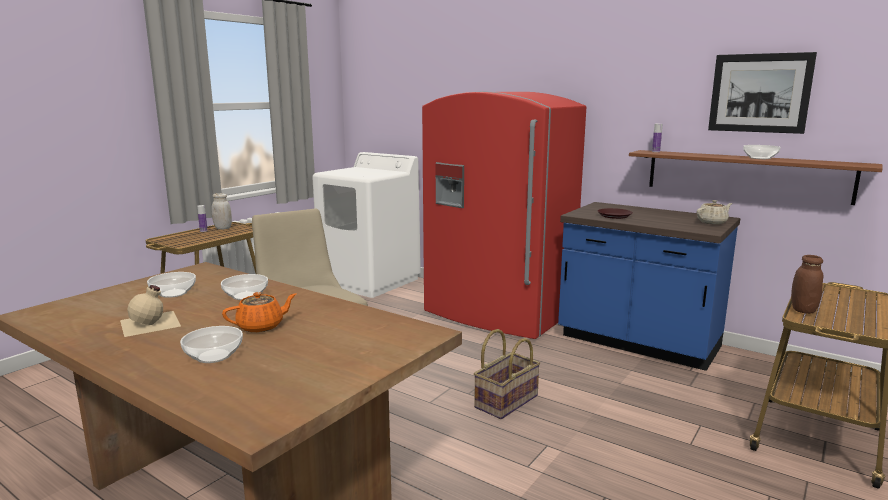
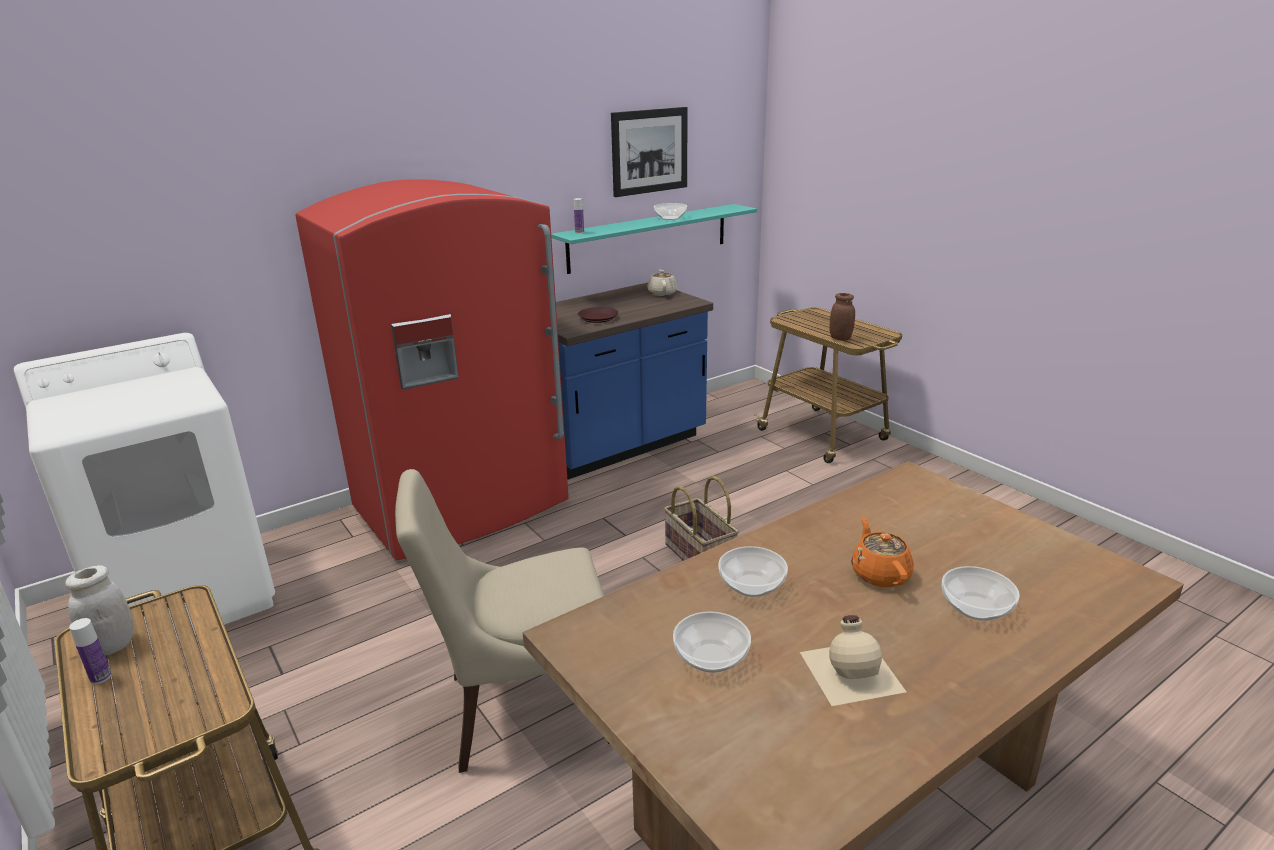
camera: 70 degrees left, 10 degrees up
(745, 175) = (649, 237): brown shelf -> turquoise shelf

